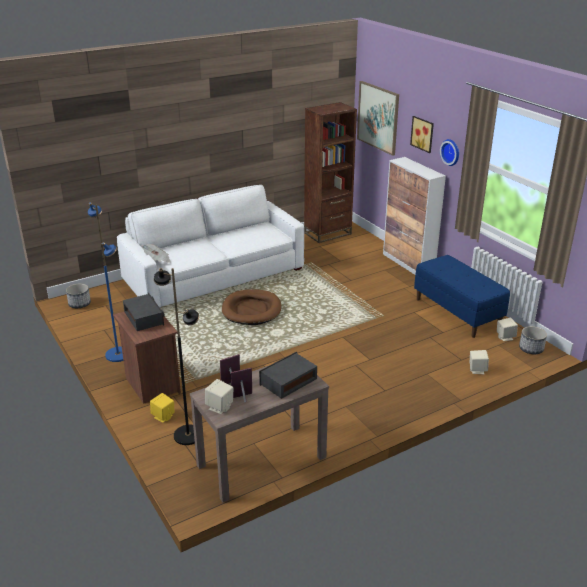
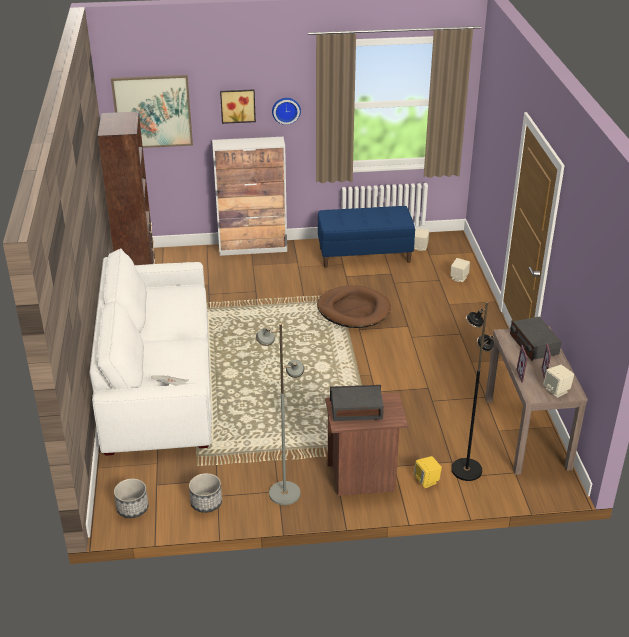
camera: 65 degrees left, 5 degrees up
(118, 354) = (284, 493): blue floor lamp -> grey floor lamp
(251, 310) = (263, 371): brown dog bed -> brown dog bed (353, 310)
(531, 349) = (445, 242): planter -> planter (206, 502)

